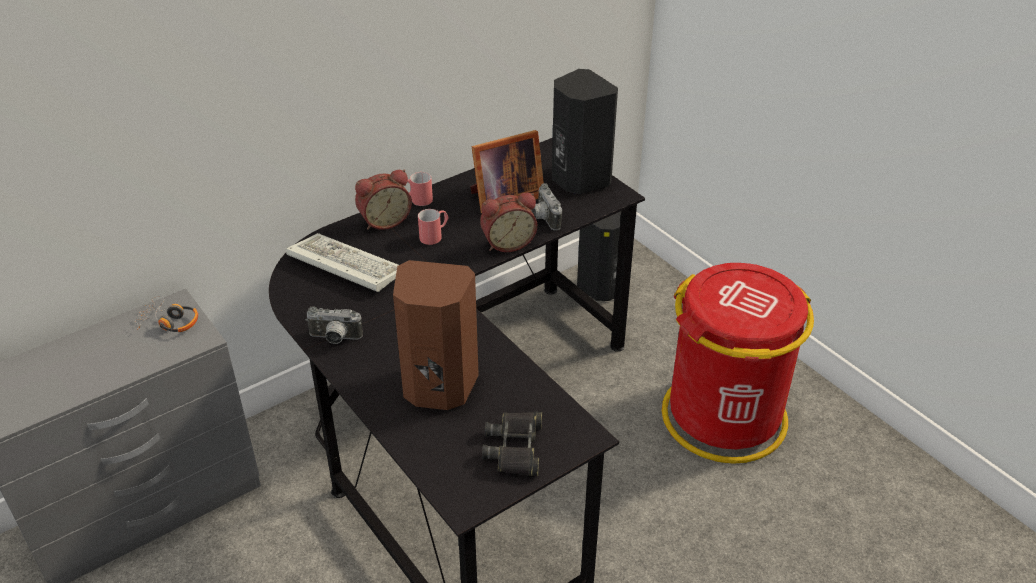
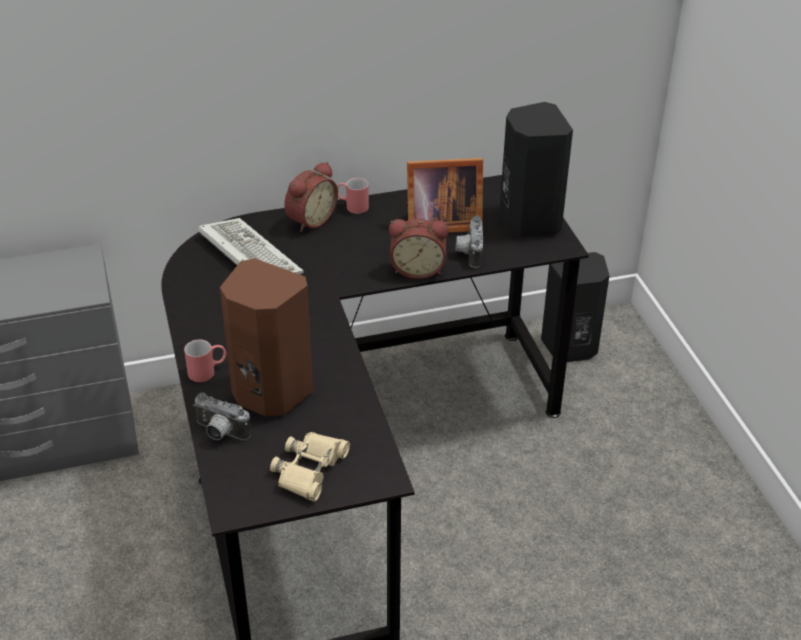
camera: 20 degrees right, 0 degrees up
(169, 322) = (70, 271): headphones -> none
(334, 339) = (201, 323): camera -> camera (219, 433)
(384, 220) = (309, 220): alarm clock -> alarm clock turned 45 degrees counterclockwise
(435, 235) = (350, 245): red mug -> red mug (208, 371)
(515, 448) = (310, 469): black binoculars -> beige binoculars
(724, 417) = (632, 517): red trash can -> none

